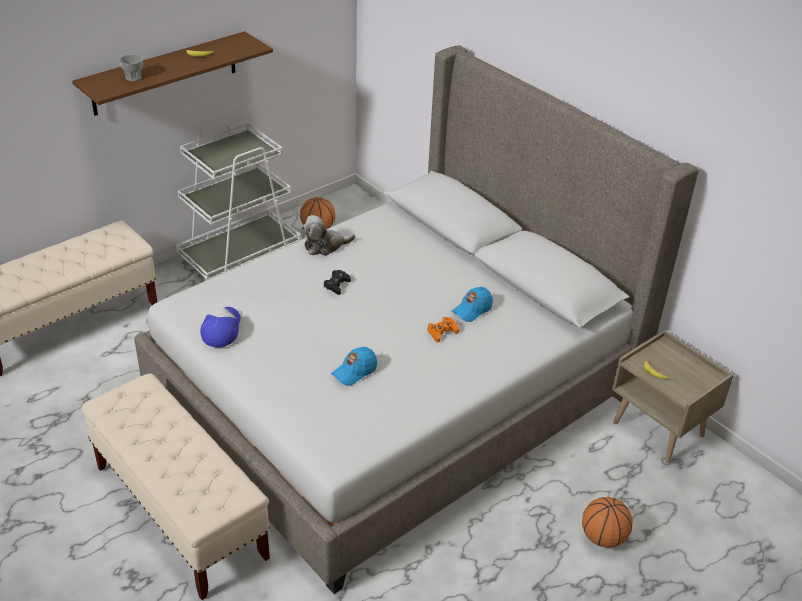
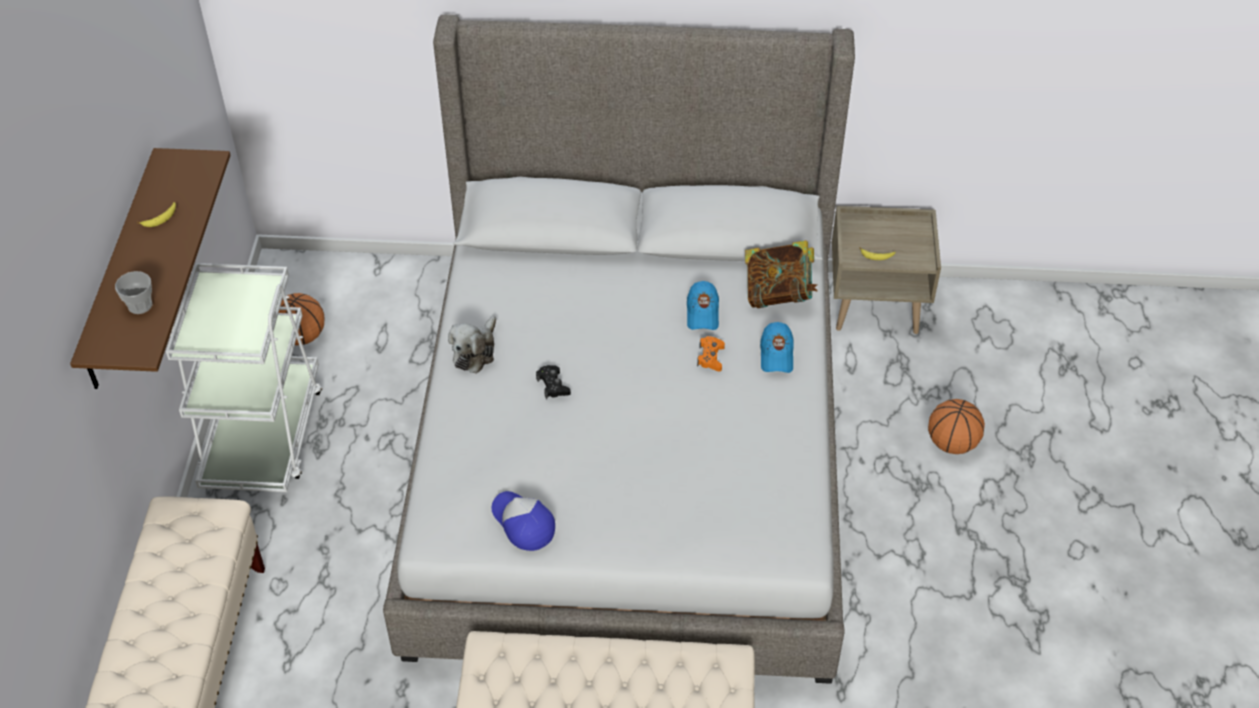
camera: 45 degrees left, 10 degrees up
(354, 372) = (696, 460): blue cap -> blue cap (776, 355)
(532, 331) = (778, 294): none -> book

